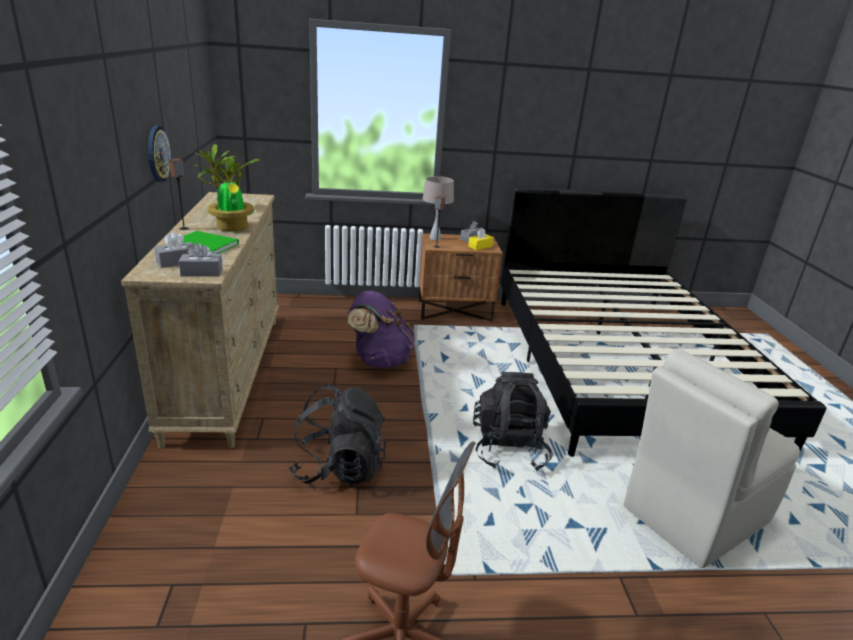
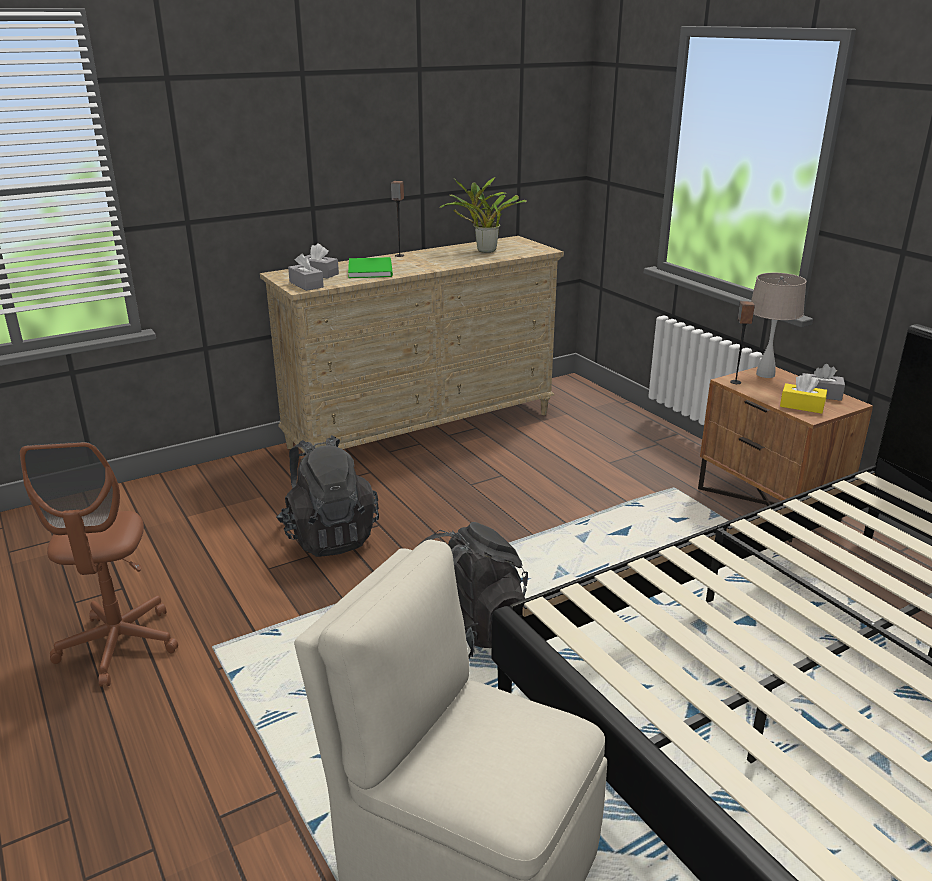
camera: 65 degrees right, 0 degrees up
(157, 154) = (392, 174): wall clock -> none
(232, 228) = (430, 265): potted plant -> none
(379, 360) = (554, 493): purple backpack -> none

